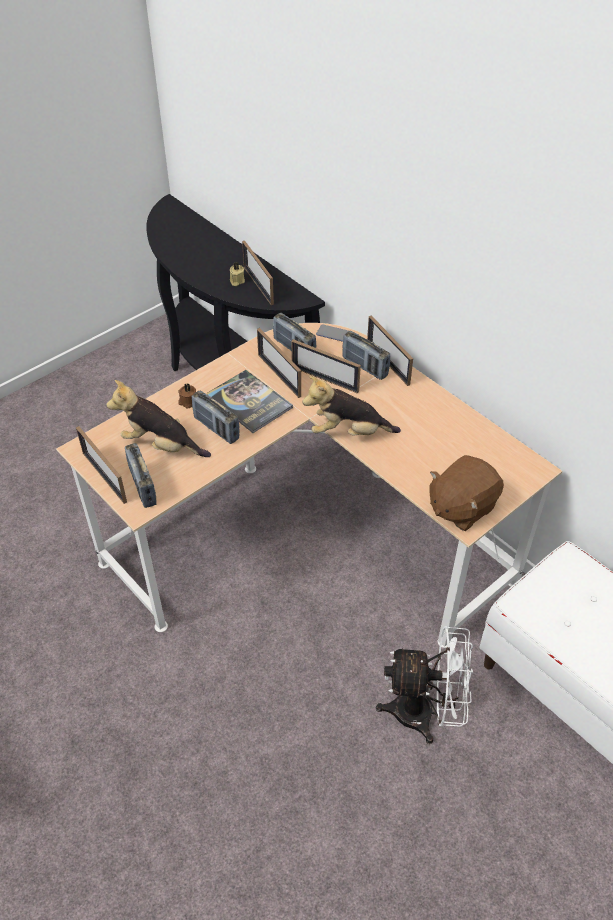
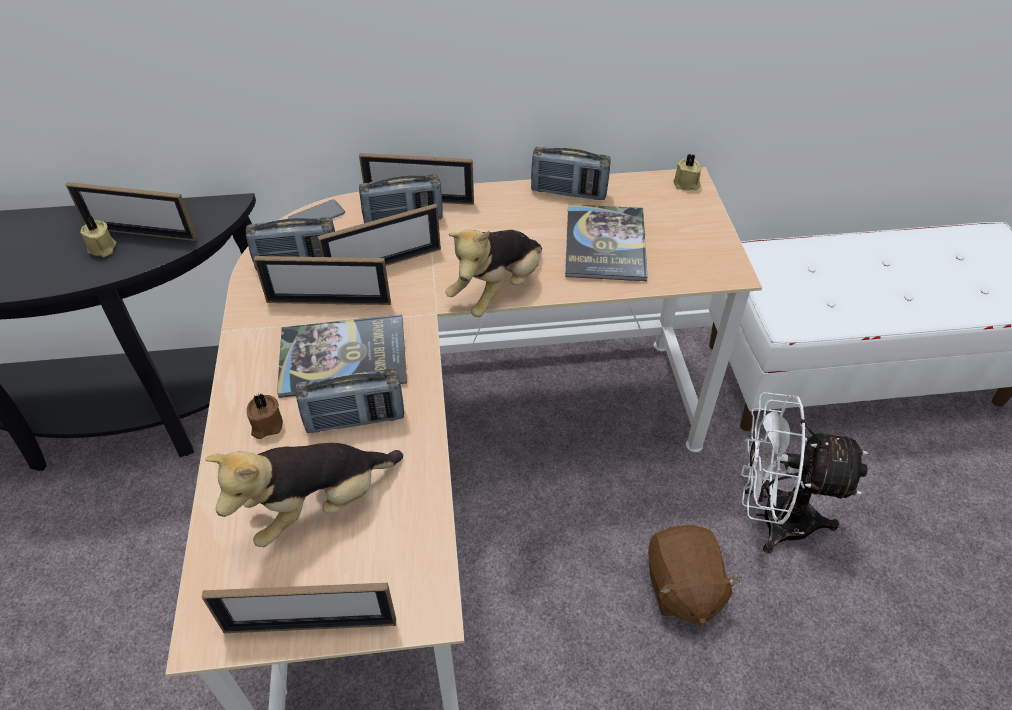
camera: 55 degrees left, 0 degrees up
(142, 486) = (383, 577): radio -> radio (568, 192)
(424, 713) = (772, 517): white fan -> white fan turned 120 degrees counterclockwise
(433, 457) = (605, 244): none -> book
(461, 507) = (700, 262): brown plush toy -> brown plush toy (682, 587)
(532, 469) = (686, 184): none -> beige candle

